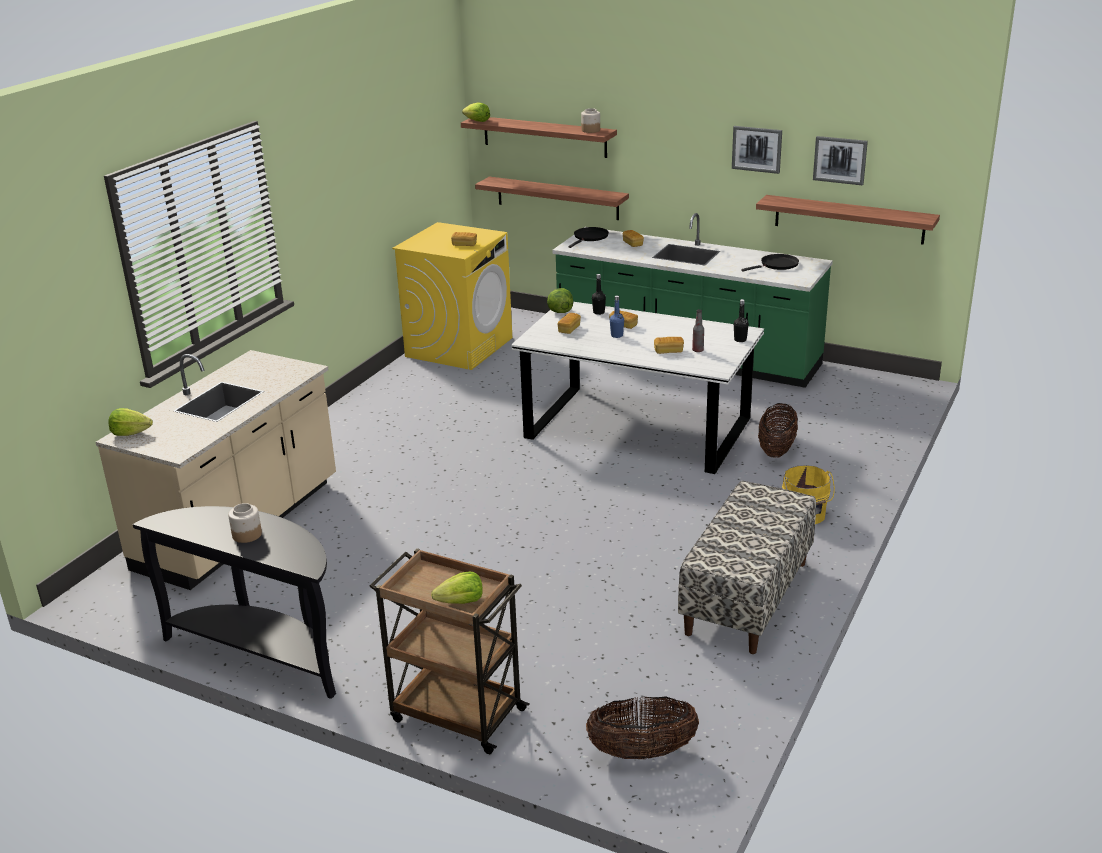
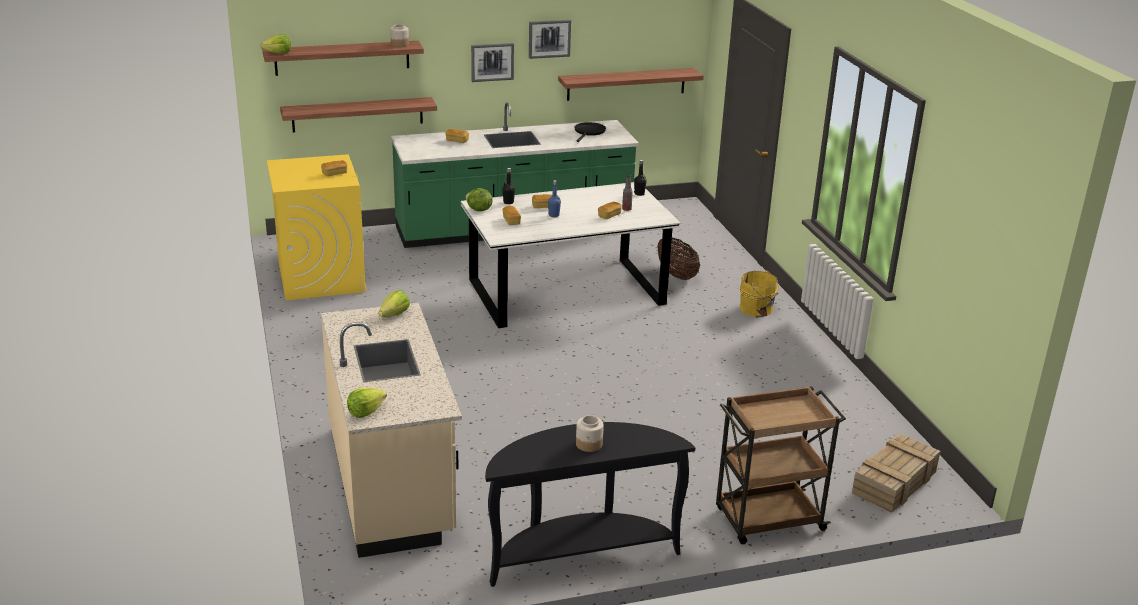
camera: 45 degrees left, 0 degrees up
(461, 602) = (805, 417): lettuce -> lettuce (395, 315)
(590, 237) = (413, 143): black frying pan -> none
(642, 752) = (894, 483): basket -> crate
(747, 598) = (806, 372): bench -> none
(840, 160) = (618, 37): picture -> picture (492, 62)

